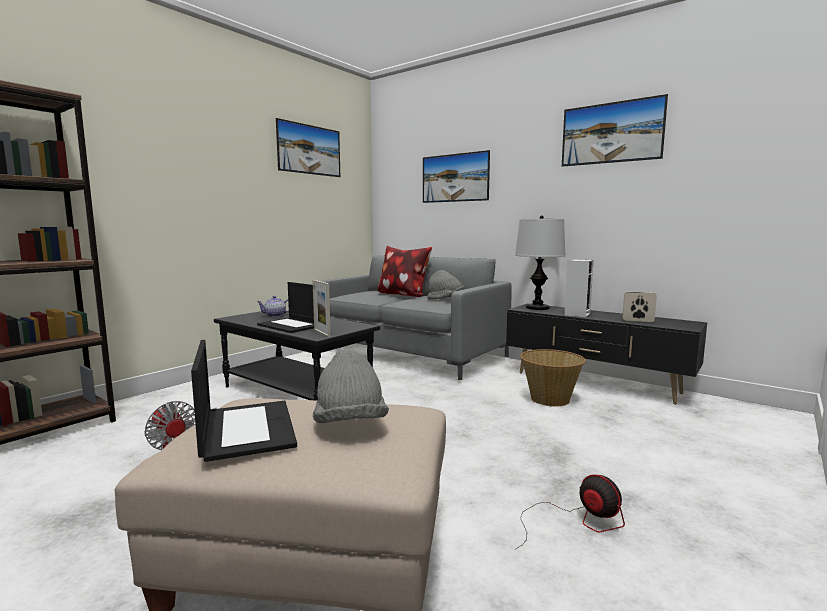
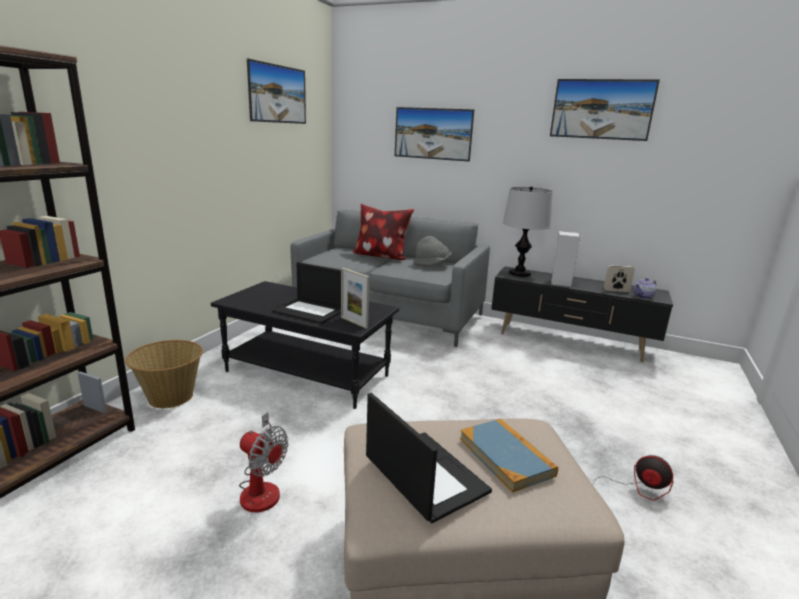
camera: 15 degrees left, 10 degrees up
(275, 315) = (275, 294): teapot -> teapot (643, 296)
(350, 425) = (506, 456): grey hat -> book
(550, 399) = (544, 364): basket -> basket (170, 397)

